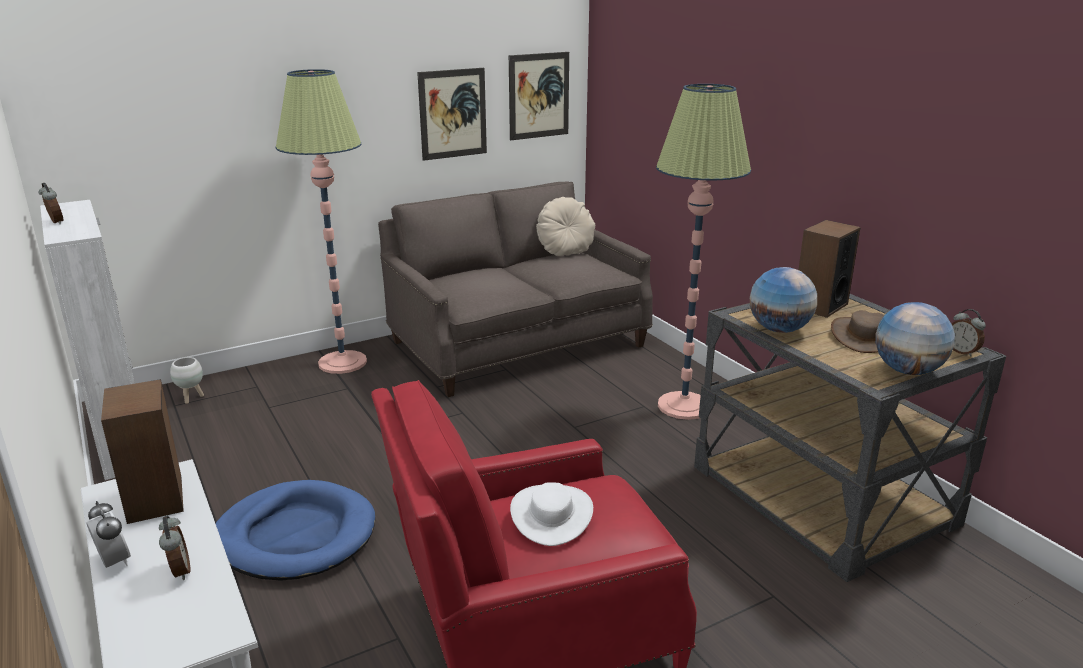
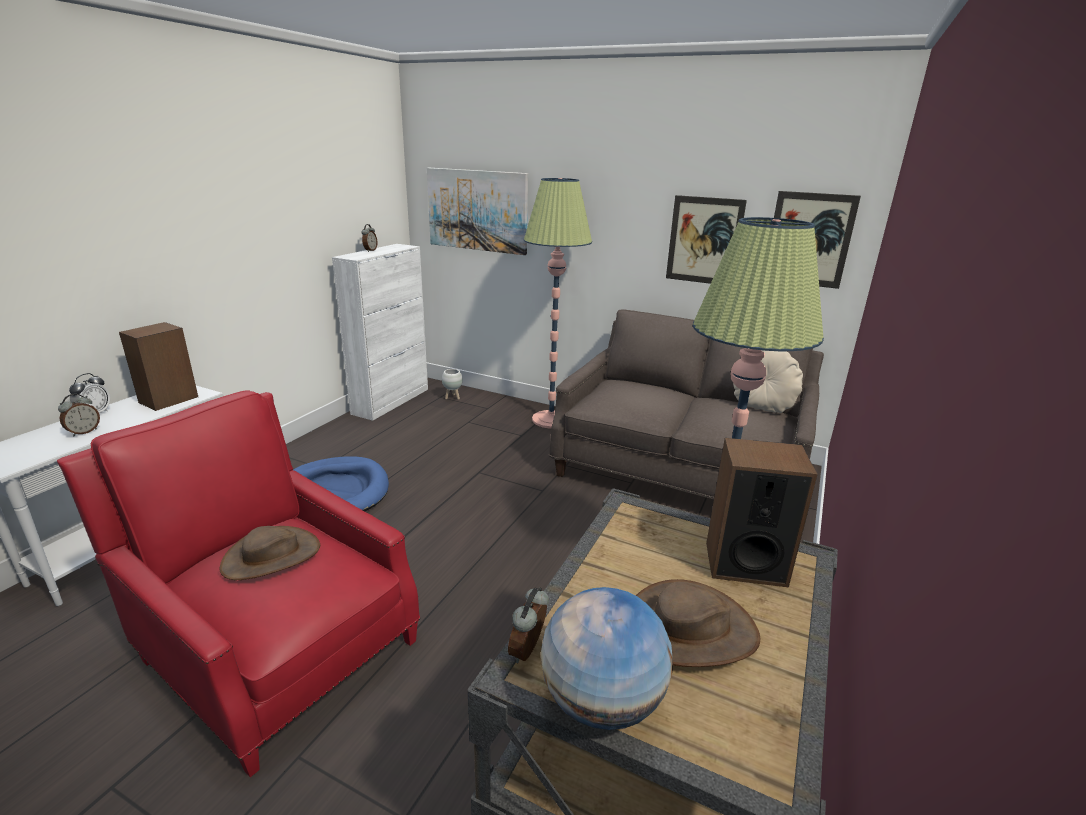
camera: 55 degrees right, 0 degrees up
(156, 130) = (477, 210): none -> picture
(552, 514) = (271, 556): white hat -> brown hat
(779, 329) = (617, 547): globe -> none
(962, 352) = (759, 766): alarm clock -> alarm clock (529, 651)

